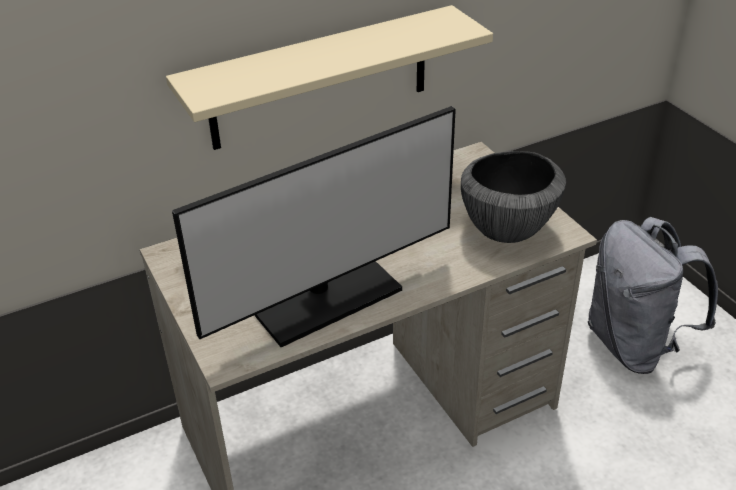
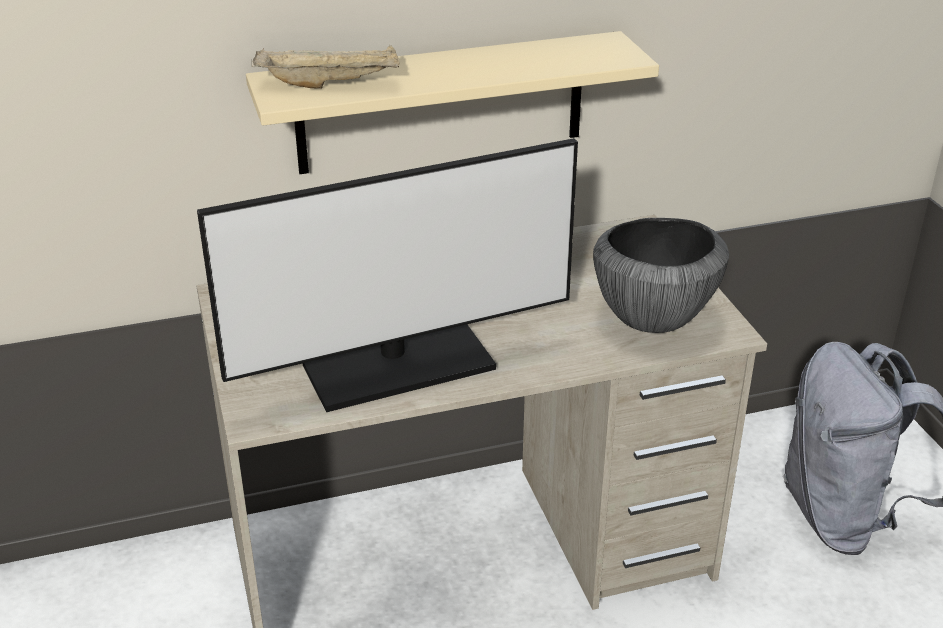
camera: 10 degrees right, 5 degrees down
(241, 78) = (331, 84): none -> beige tray

